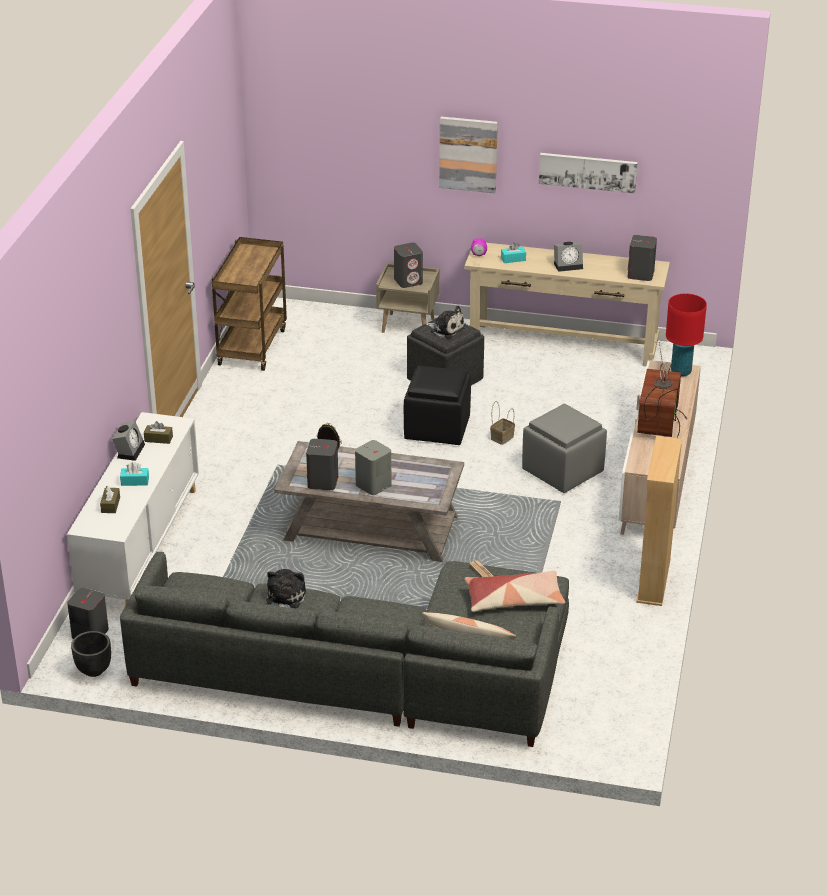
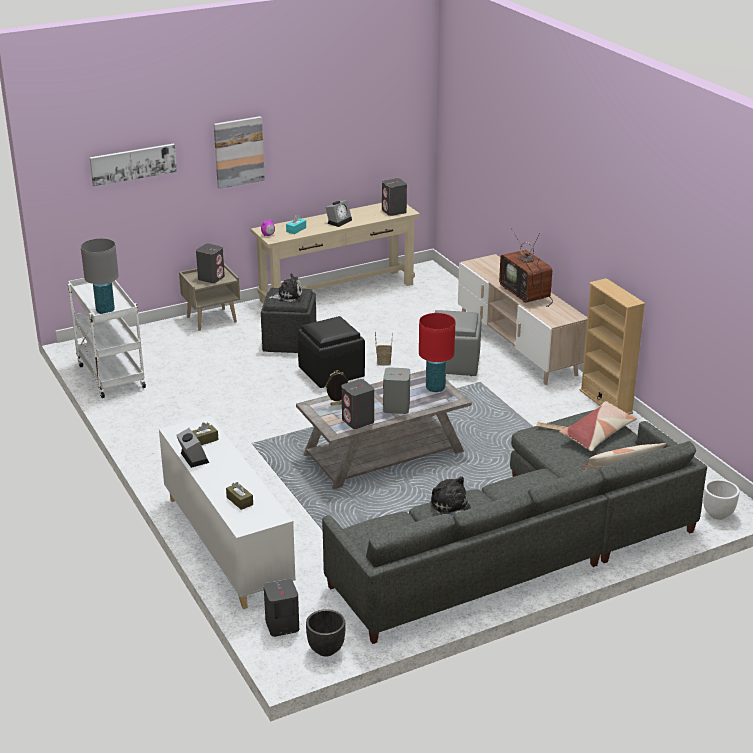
camera: 40 degrees left, 5 degrees down
(135, 481) = (232, 476): turquoise tissue box -> none
(235, 280) = (105, 311): none -> grey table lamp
(251, 346) = (110, 375): brown cart -> white cart
(583, 745) = (718, 515): none -> white planter
(588, 172) = (333, 141): picture -> picture (133, 164)
(680, 372) = (490, 261): red table lamp -> red table lamp (435, 388)

